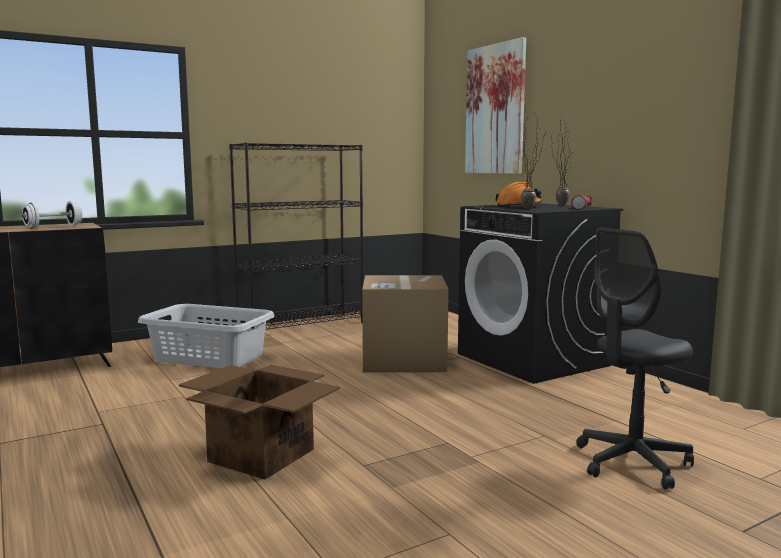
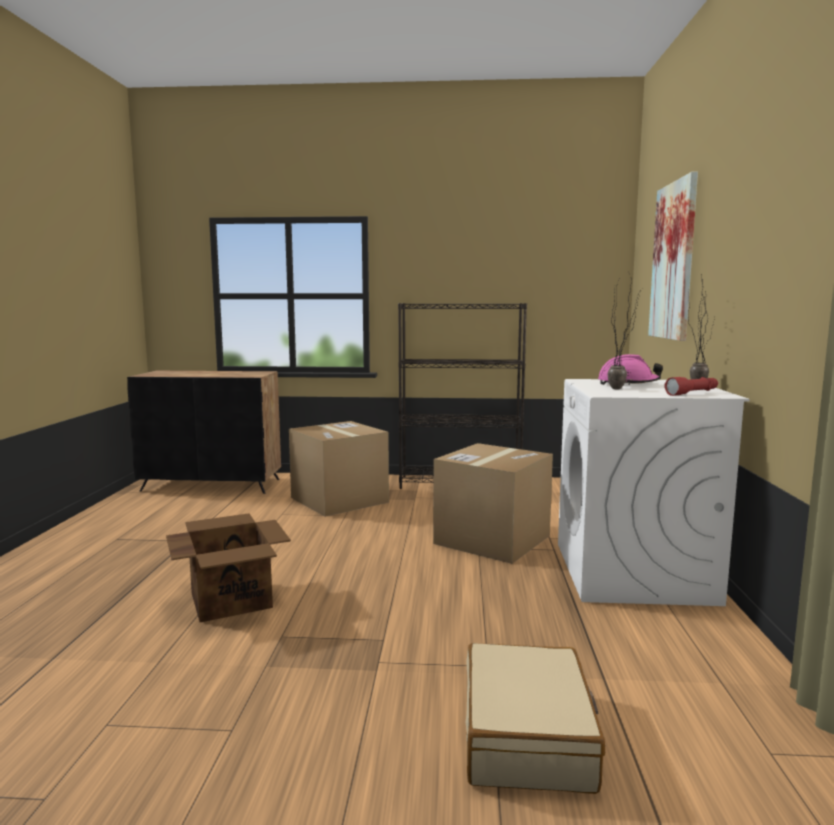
camera: 35 degrees right, 0 degrees up
(53, 227) = (235, 374): white dumbbell -> none
(209, 357) = (339, 500): grey laundry basket -> cardboard box
(519, 206) = (628, 384): orange hard hat -> pink hard hat
(533, 360) = (633, 573): black washing machine -> white washing machine
(632, 463) = (527, 736): grey office chair -> beige suitcase

